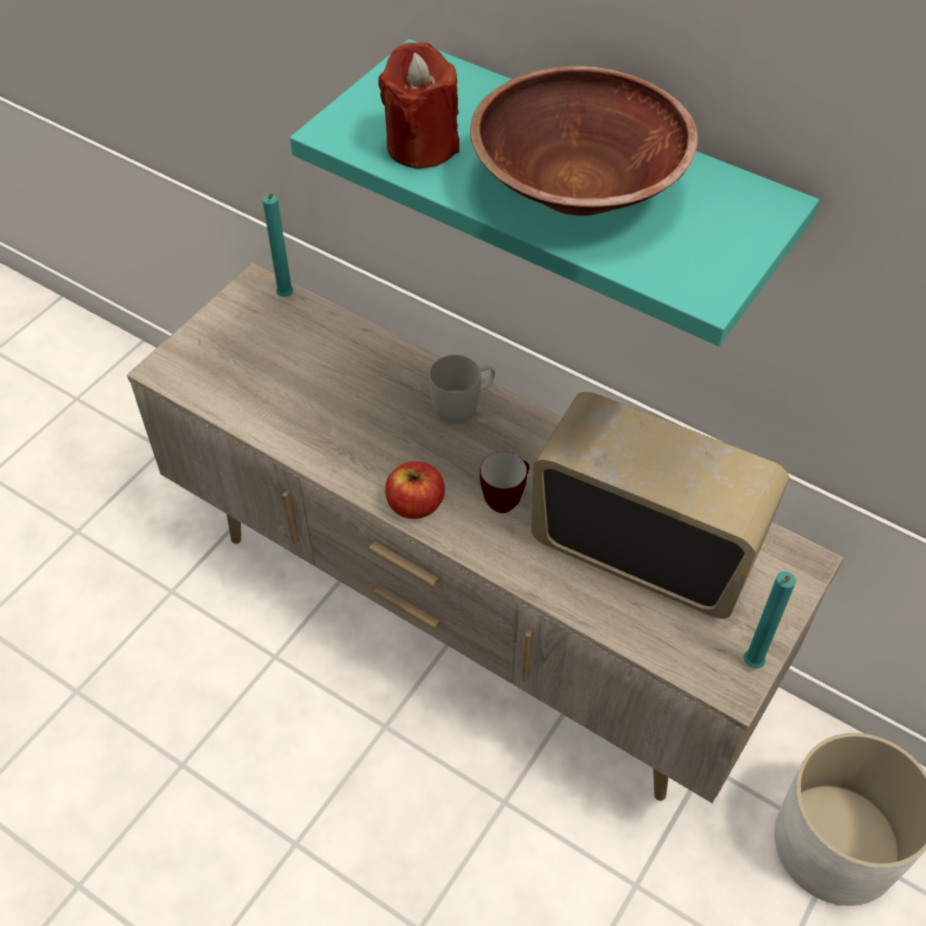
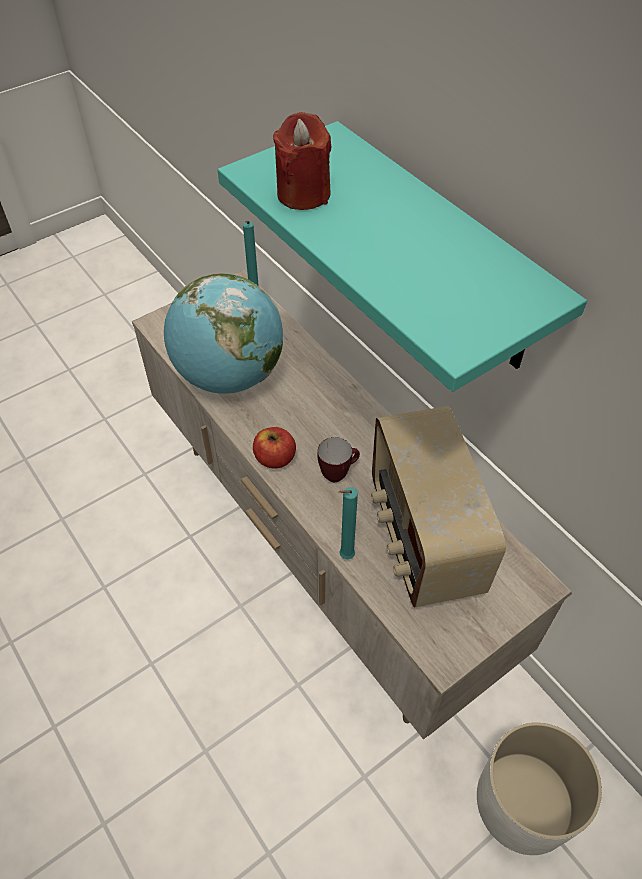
camera: 20 degrees right, 0 degrees up
(302, 413) = (229, 376): none -> globe
(463, 405) = (339, 400): white mug -> none
(577, 188) = (400, 248): brown bowl -> none
(645, 548) = (422, 537): radio -> radio turned 150 degrees counterclockwise
(750, 665) = (463, 649): turquoise candle -> turquoise candle (344, 557)

